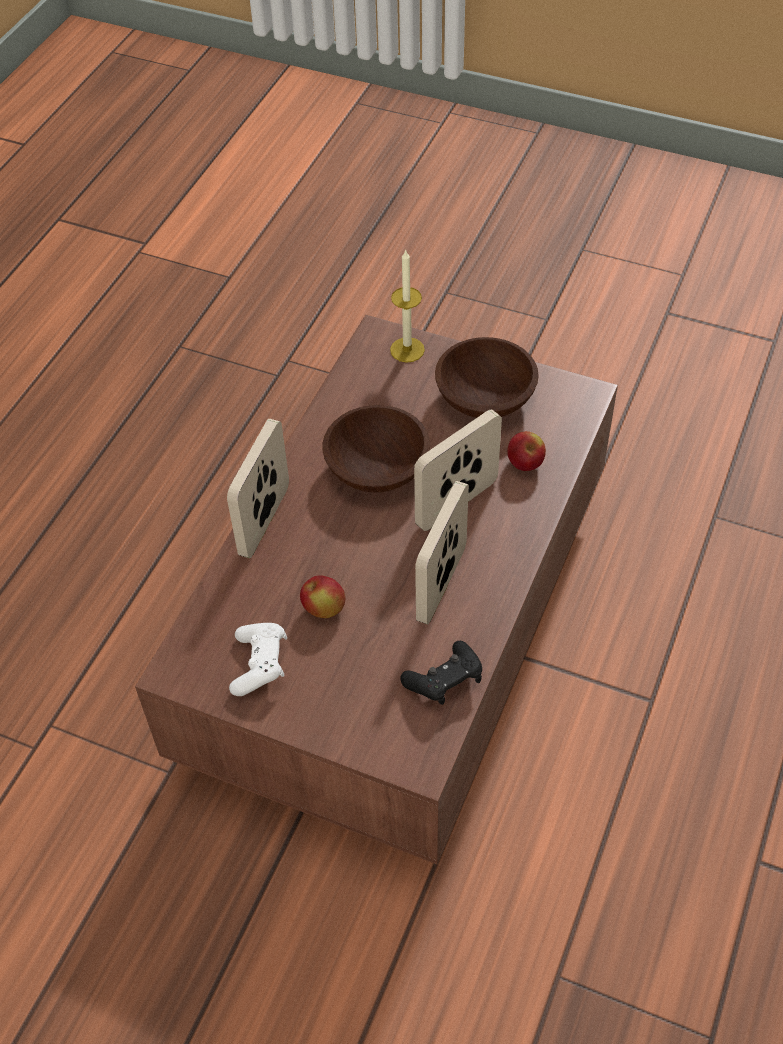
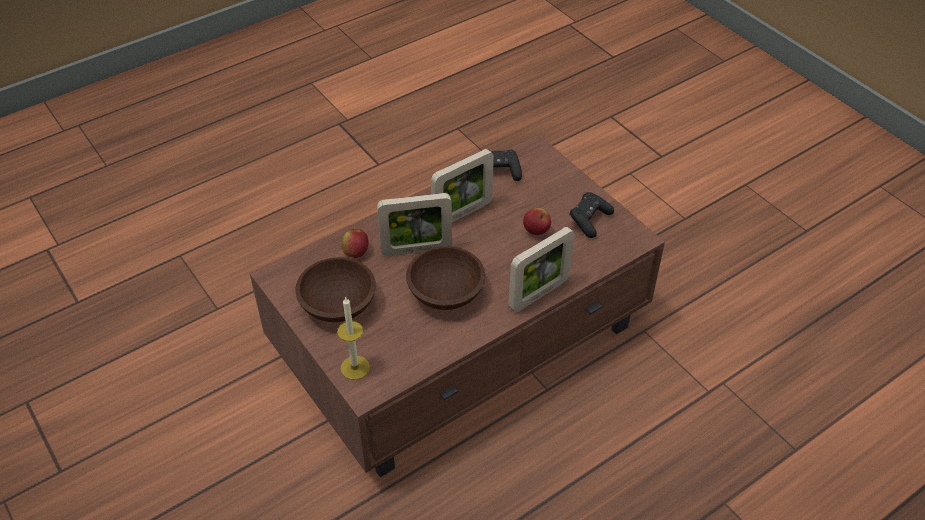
camera: 150 degrees left, 5 degrees down
(260, 665) = (589, 220): white game controller -> black game controller

